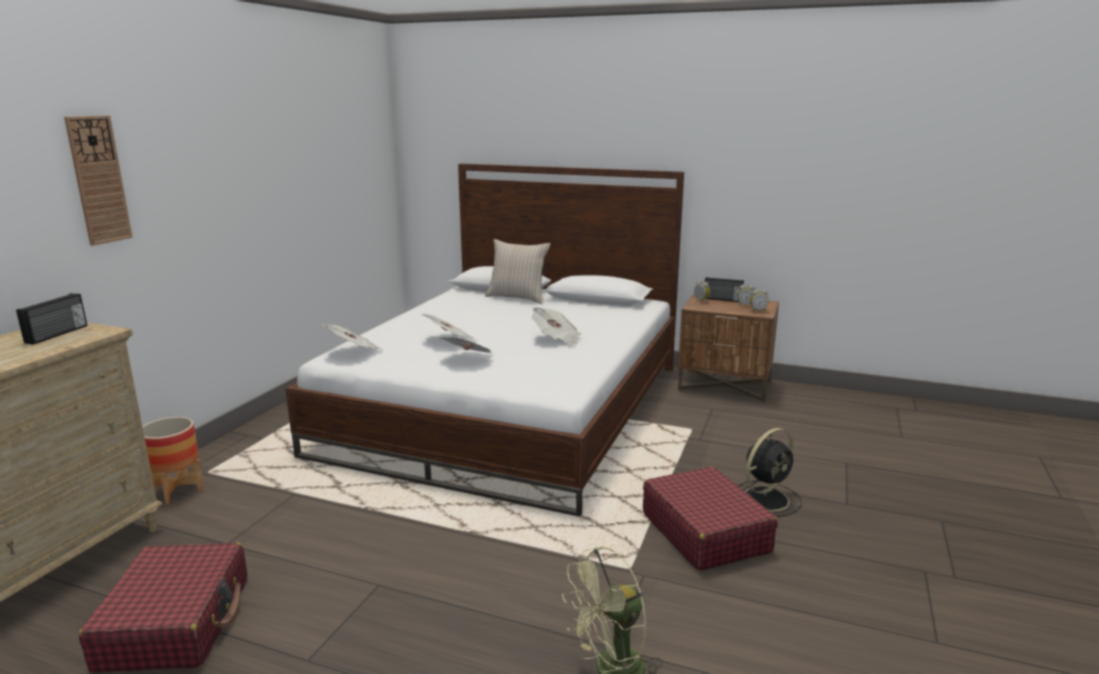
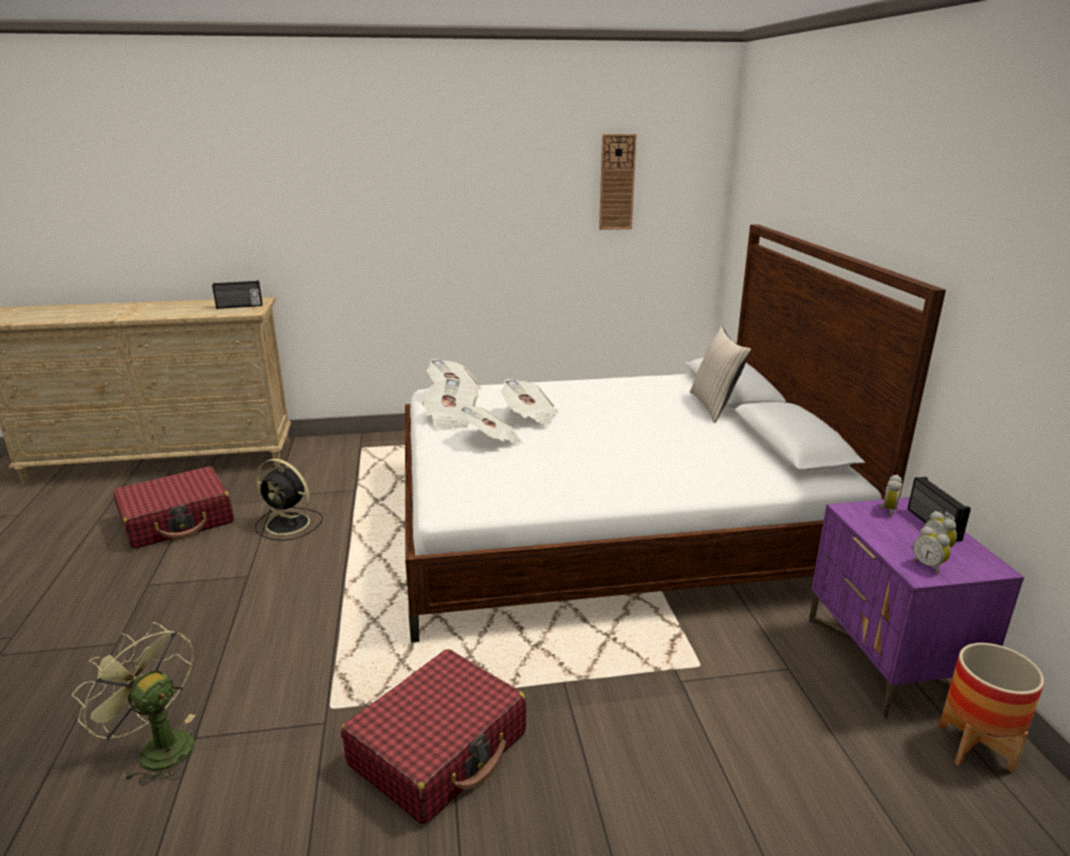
camera: 60 degrees right, 5 degrees up
(98, 180) = (323, 200): wall clock -> wall clock (617, 182)
(177, 491) = (331, 450): planter -> planter (975, 747)
(556, 339) = (603, 462): newspaper -> newspaper (450, 419)
(725, 386) = (888, 661): brown nightstand -> purple nightstand
(767, 498) = (566, 791): black fan -> black fan (289, 524)

